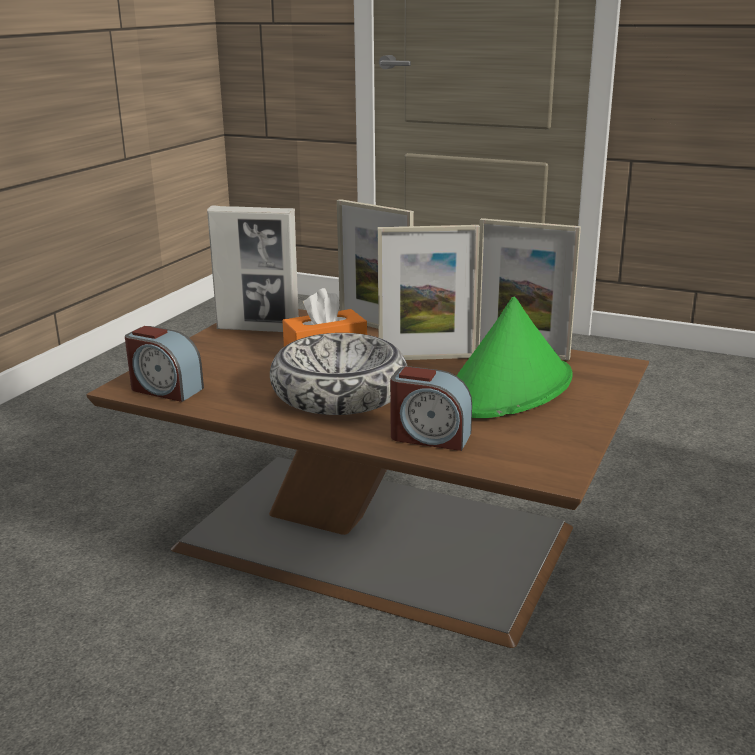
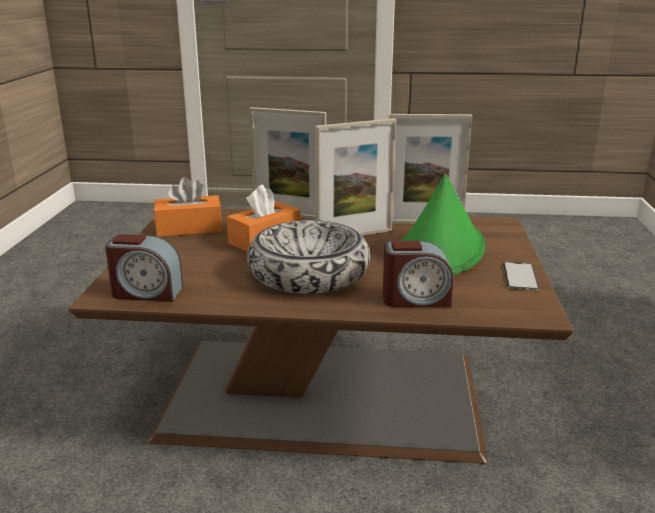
camera: 20 degrees left, 0 degrees up
(258, 329) = (189, 228): picture frame -> orange tissue box
(577, 430) = (520, 276): none -> phone

